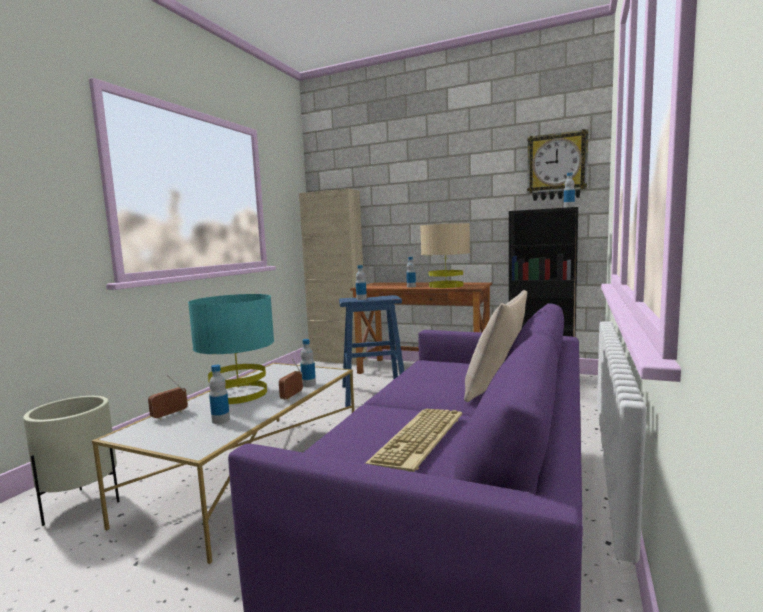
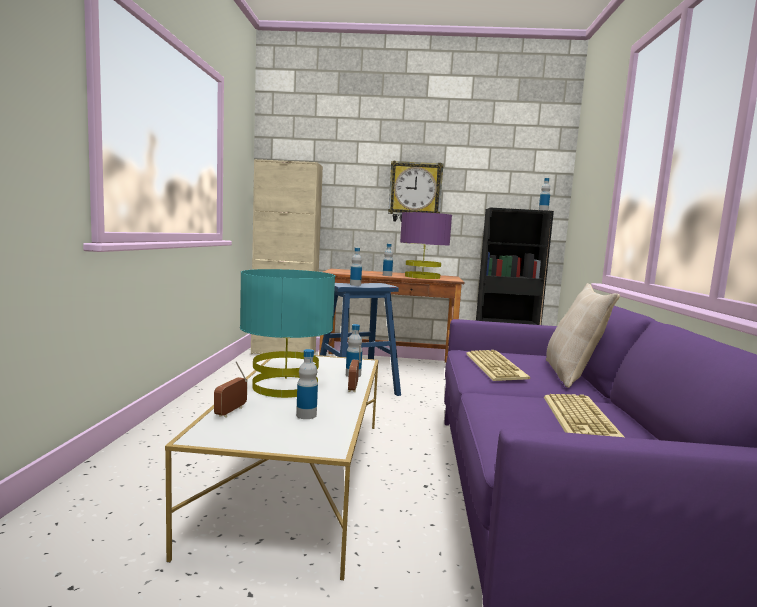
camera: 20 degrees left, 0 degrees up
(81, 504) = (99, 536): beige planter -> none
(426, 378) = (496, 367): none -> keyboard
(445, 286) = (422, 277): beige table lamp -> purple table lamp
(557, 167) = (528, 171): wall clock -> wall clock (415, 192)

